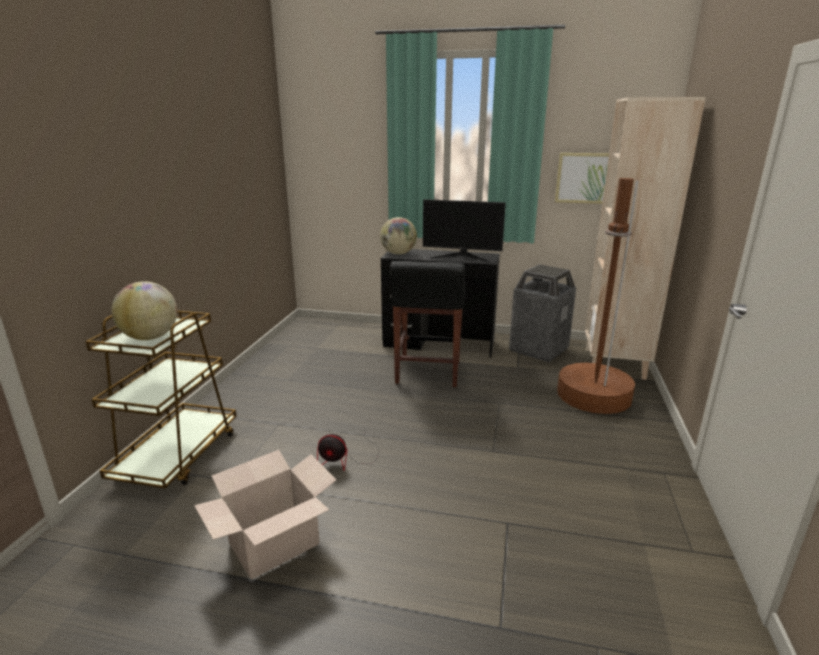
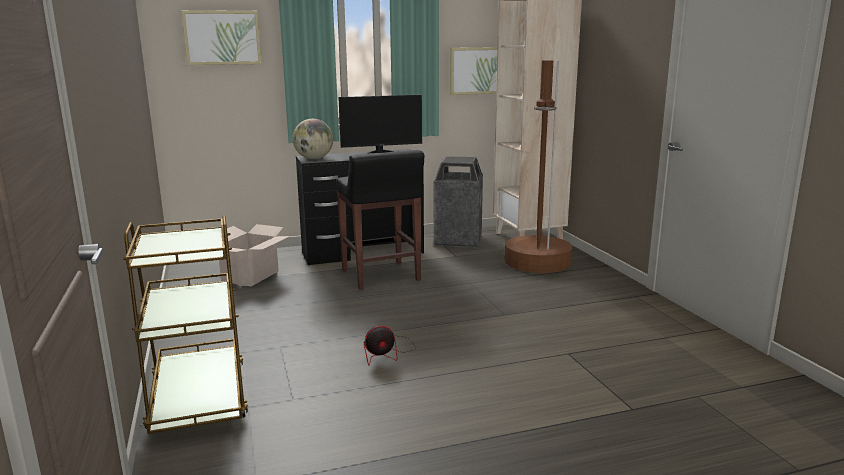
camera: 30 degrees left, 5 degrees down
(150, 337) = (185, 247): globe -> none
(274, 543) = (400, 425): cardboard box -> cardboard box (250, 276)
(343, 139) = (222, 37): none -> picture

